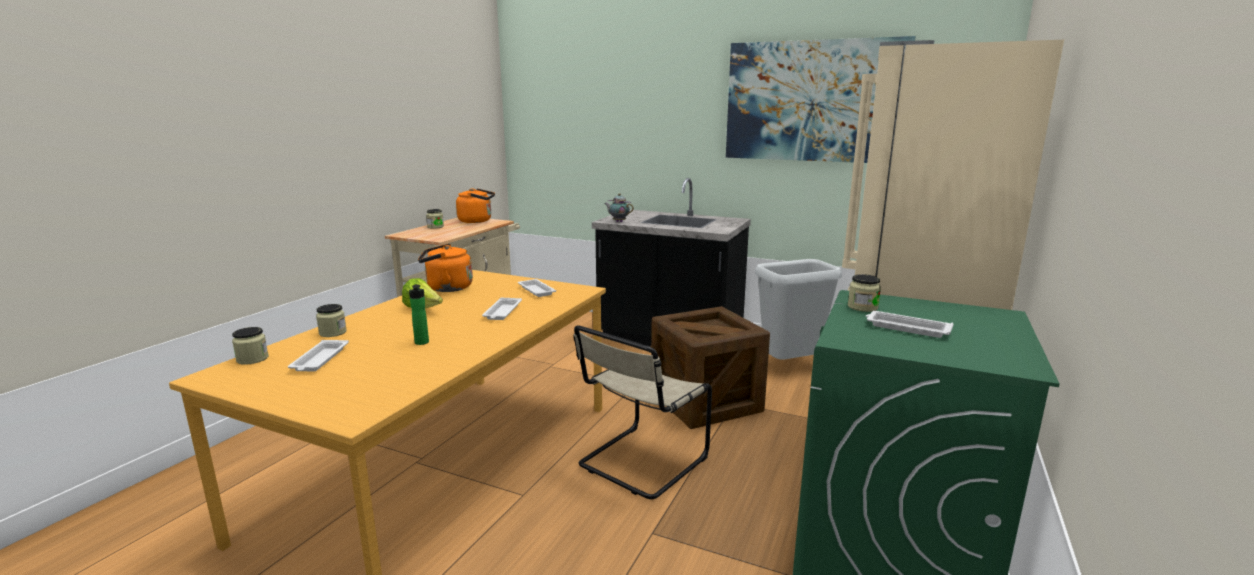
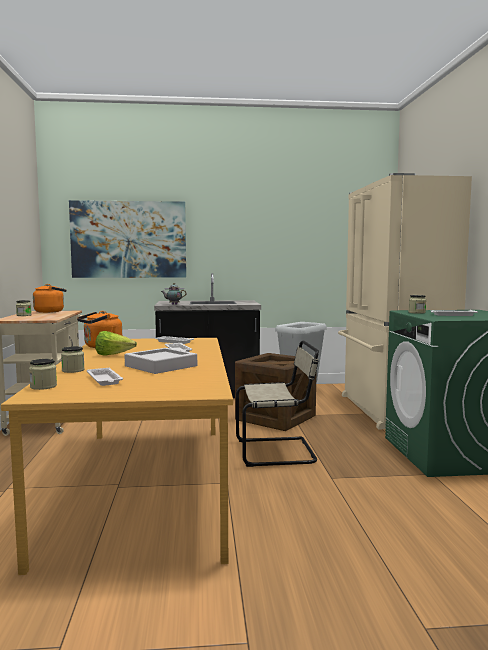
camera: 30 degrees left, 10 degrees down
(421, 343) = (161, 366): bottle -> grey tray
(640, 463) = (278, 451): beige chair -> beige chair turned 105 degrees counterclockwise
(813, 101) = (288, 222): picture -> picture (129, 239)

